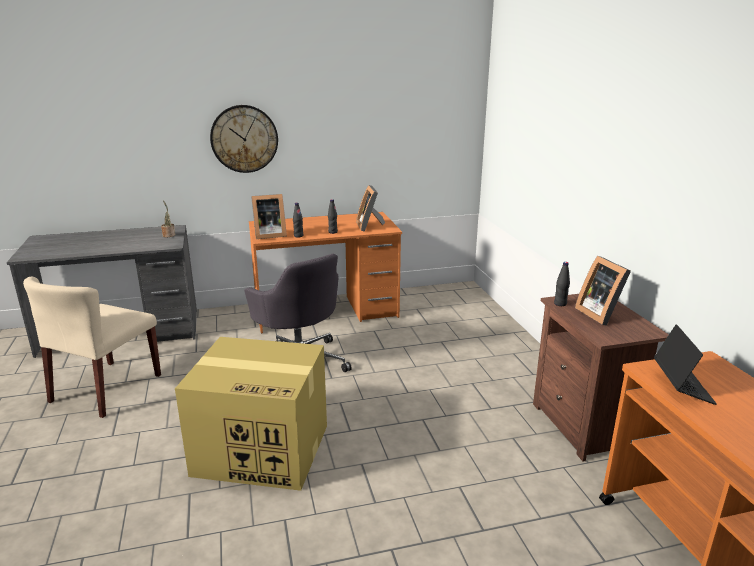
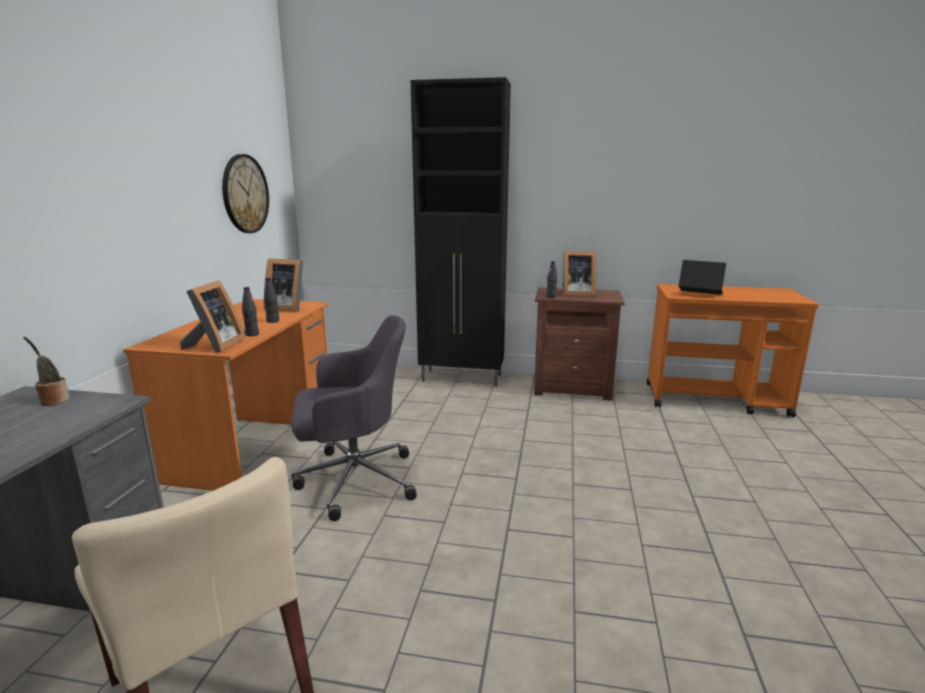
camera: 65 degrees left, 5 degrees down
(244, 139) = (90, 213): wall clock -> wall clock (245, 194)
(263, 449) = (517, 538): cardboard box -> none
(523, 355) = (462, 378): none -> black cabinet

